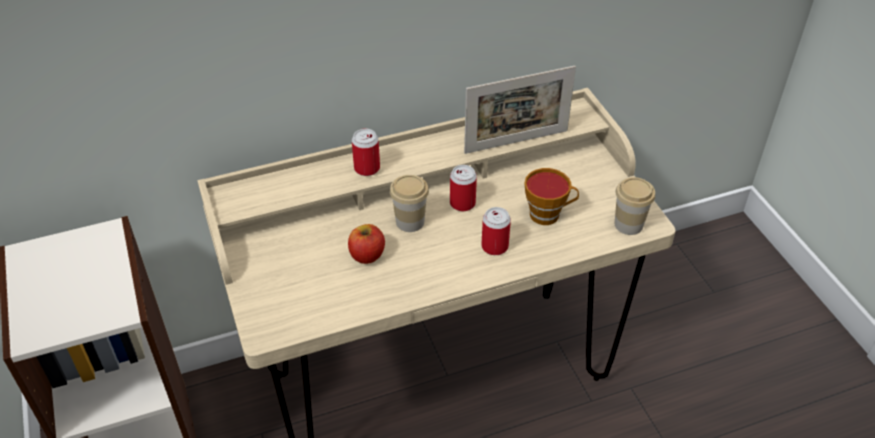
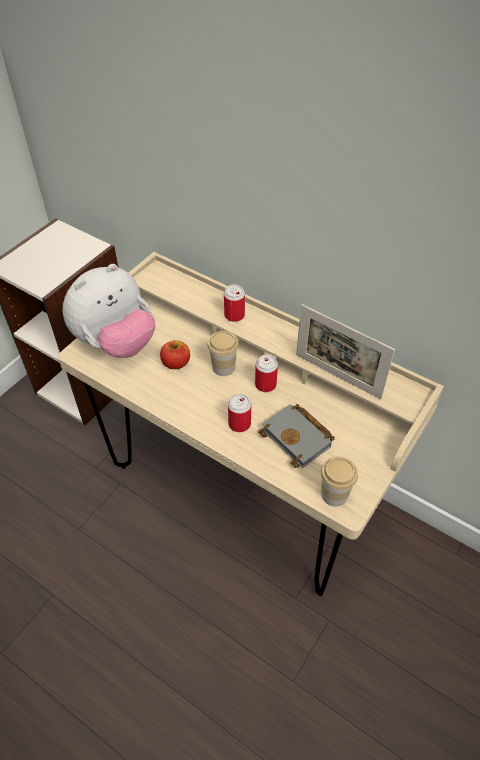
camera: 55 degrees right, 5 degrees up
(284, 291) = (116, 343): none -> plush toy
(548, 214) = (299, 438): cup -> grey book

